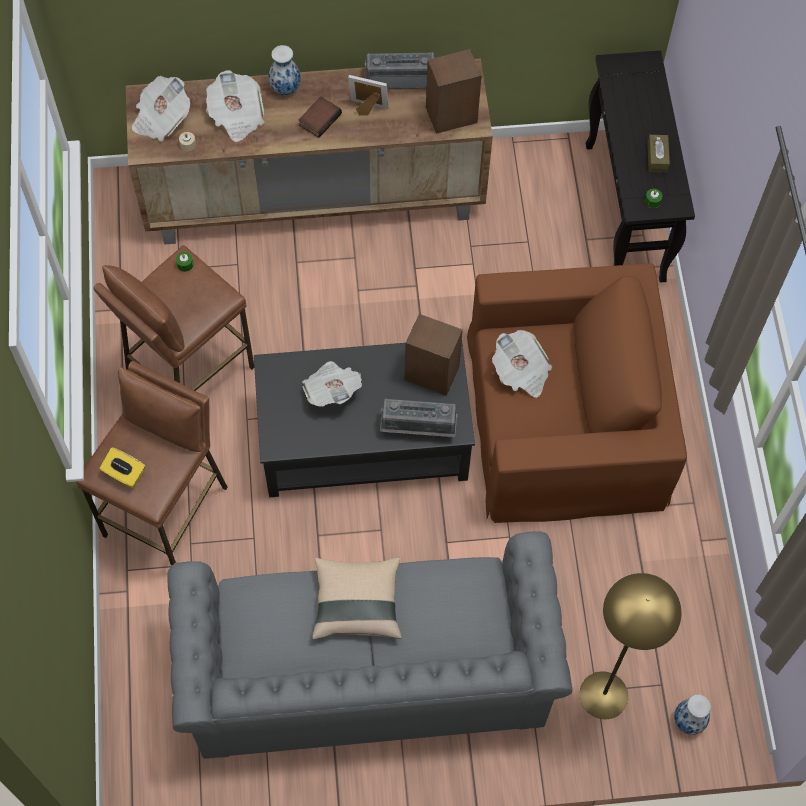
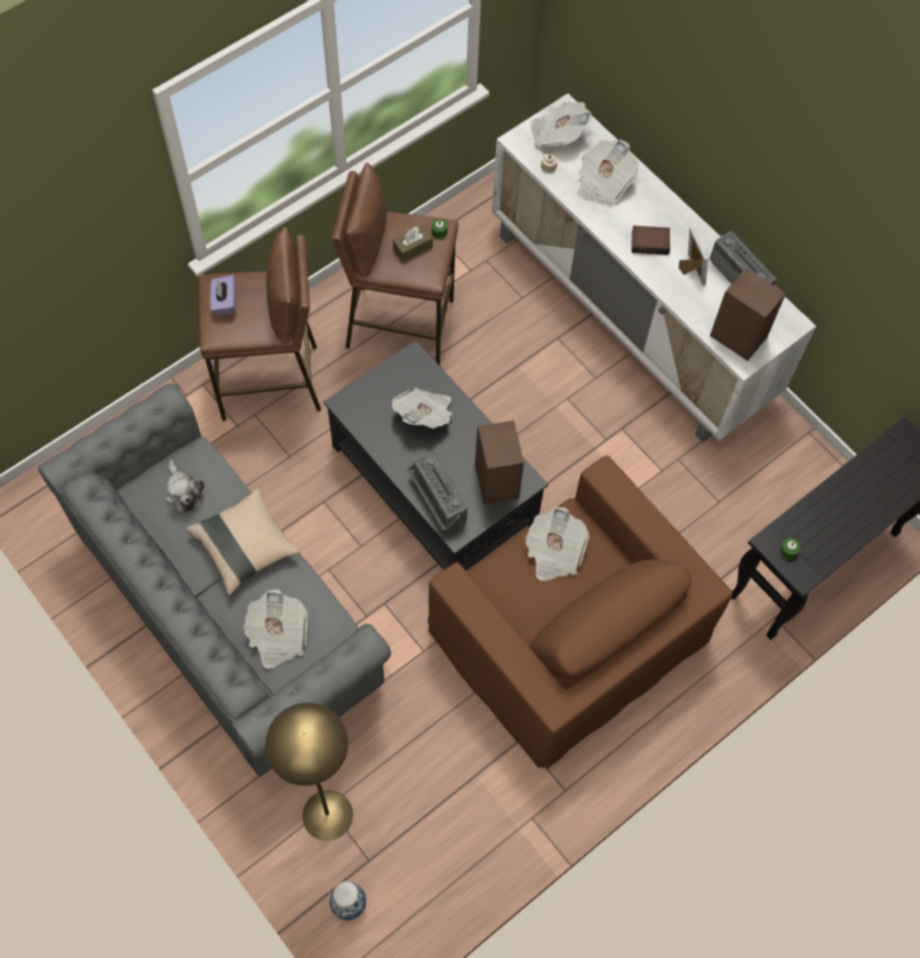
camera: 55 degrees right, 0 degrees up
(124, 474) = (224, 302): yellow tissue box -> purple tissue box
(268, 625) = (183, 492): none -> plush toy
(285, 89) = (658, 201): vase -> none
(315, 194) = (632, 313): brown tv stand -> white tv stand
(459, 623) = (277, 636): none -> newspaper
(657, 158) = (838, 529): brown tissue box -> brown tissue box (412, 247)

